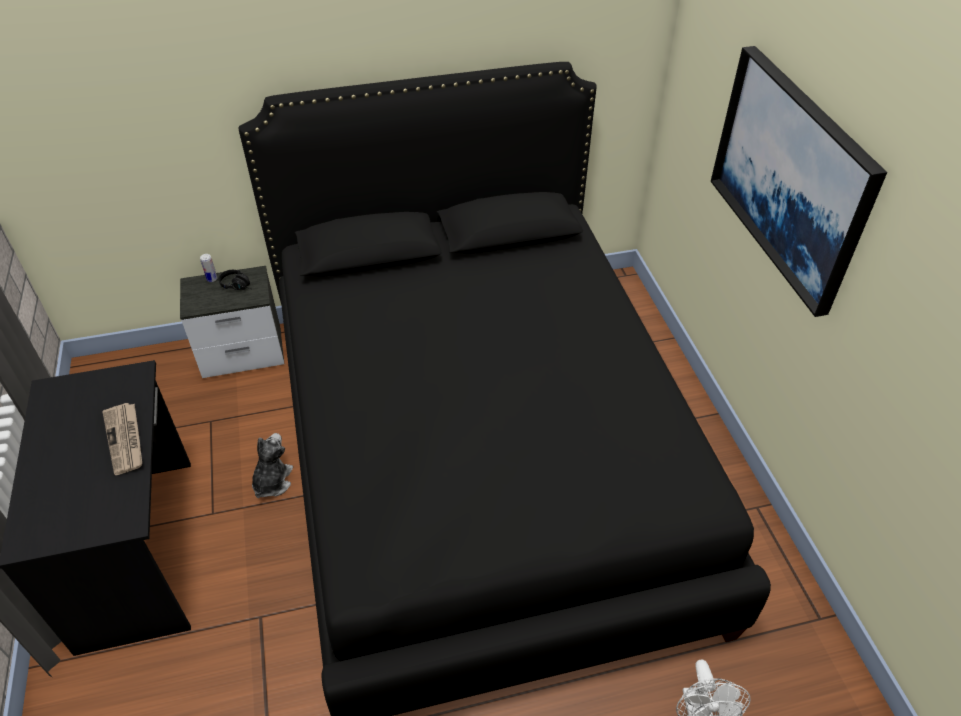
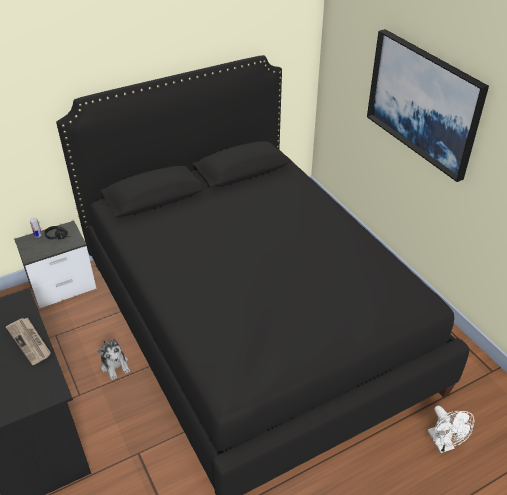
camera: 15 degrees left, 5 degrees down
(272, 481) = (115, 365): plush toy -> plush toy turned 150 degrees clockwise

